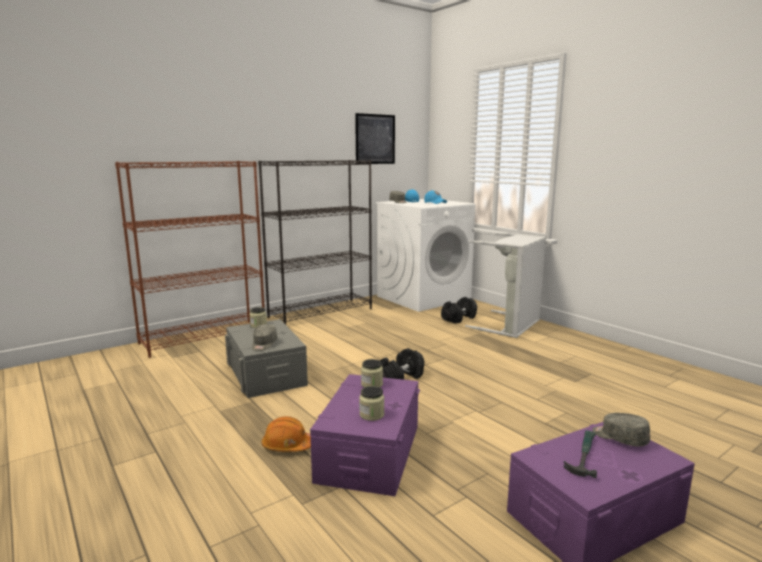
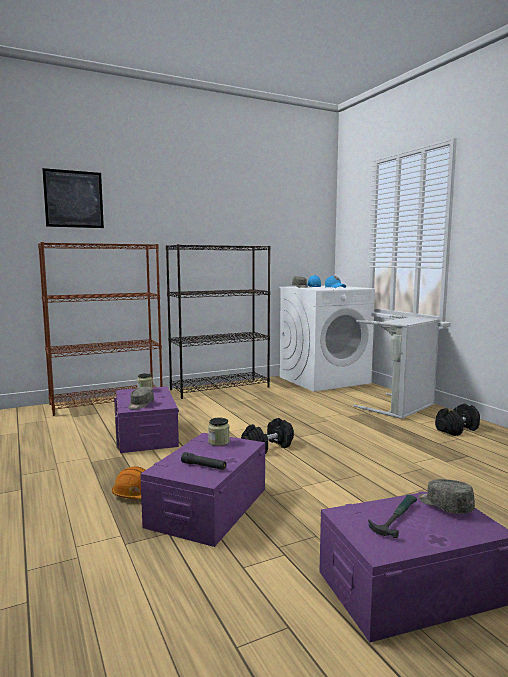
camera: 10 degrees right, 5 degrees down
(266, 374) = (146, 434): grey storage box -> purple storage box
(372, 414) = (204, 466): jar -> black flashlight
(375, 139) = (280, 228): picture -> picture (74, 199)
(459, 318) = (351, 399): black dumbbell -> black dumbbell (457, 430)

